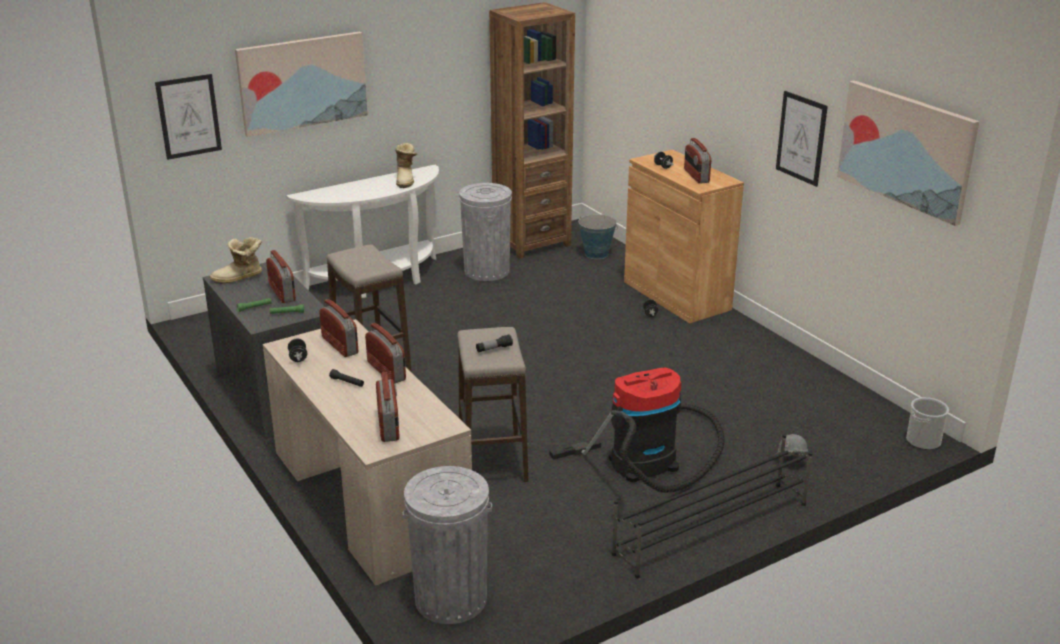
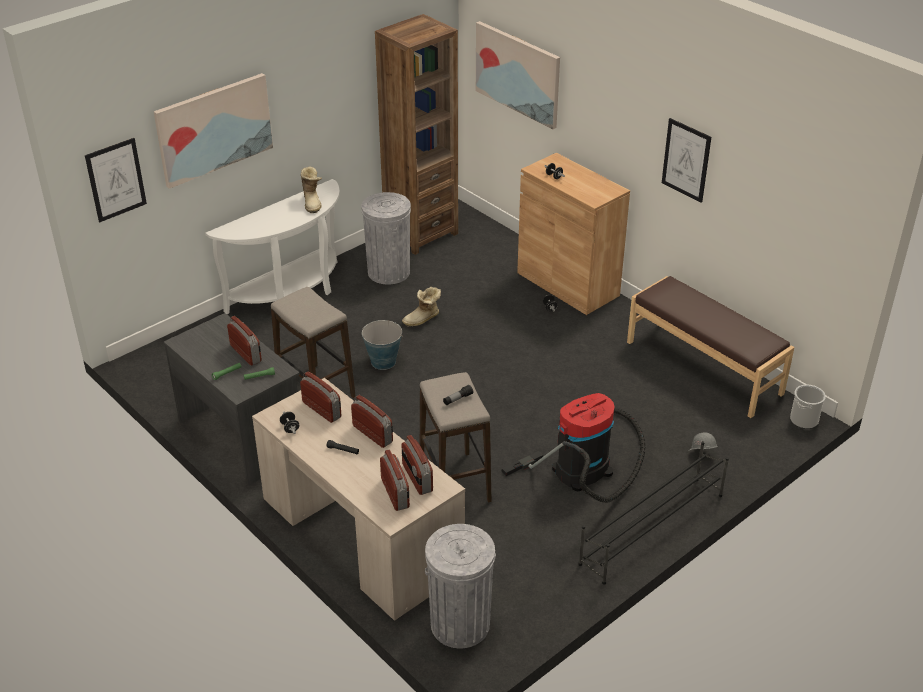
camera: 10 degrees left, 10 degrees up
(239, 278) = (198, 339): boot -> boot (423, 319)
(596, 254) = (484, 242): bucket -> bucket (383, 361)
(696, 176) = (586, 186): radio -> radio (417, 478)
(813, 381) = (704, 367): none -> brown bench
(906, 150) = (785, 183): picture -> picture (518, 73)

